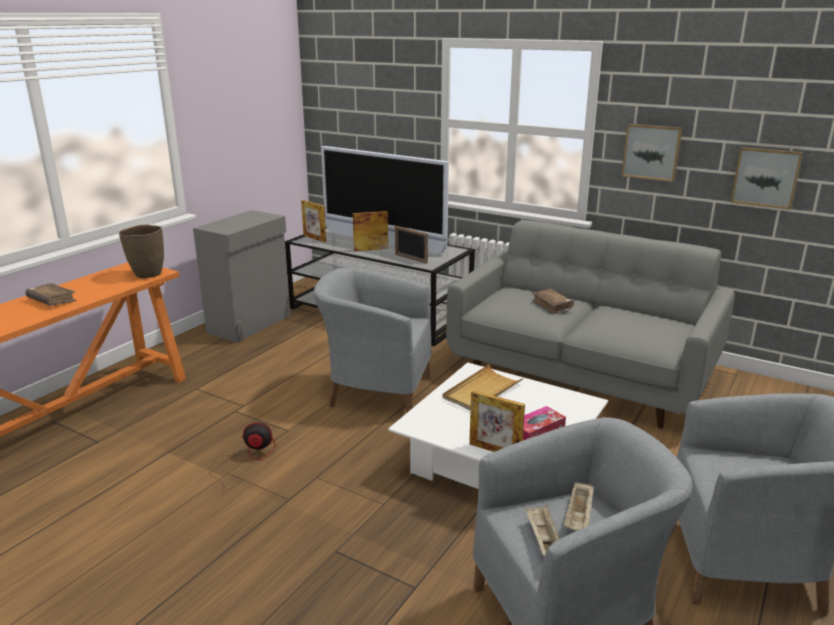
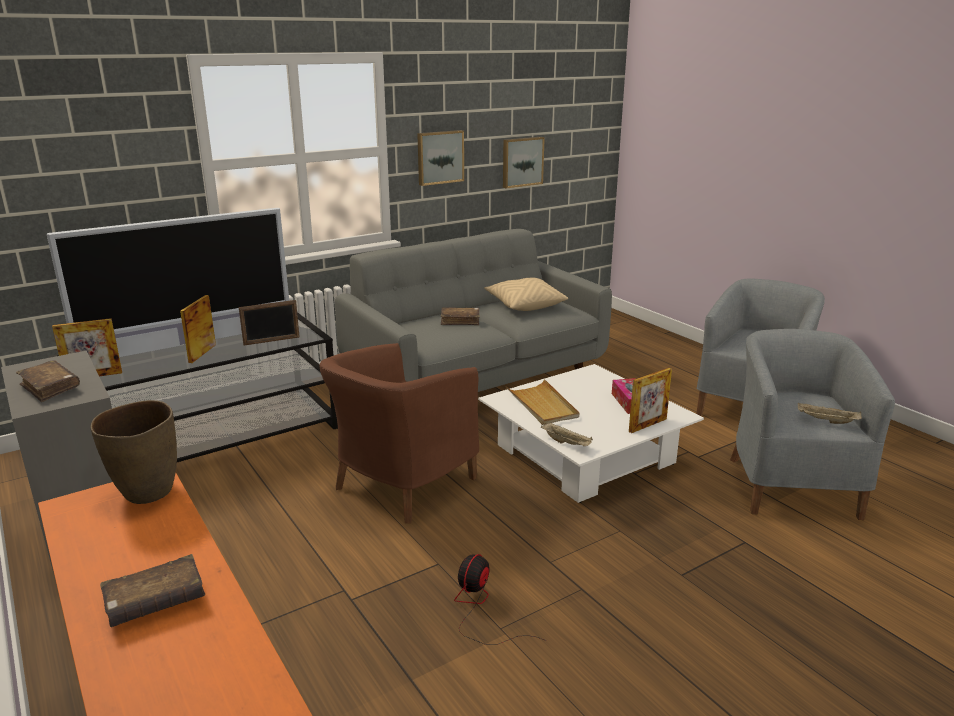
camera: 65 degrees left, 0 degrees up
(231, 223) = (50, 387): none -> brown book
(375, 390) = (401, 485): grey armchair -> brown armchair
(579, 517) = (799, 402): beige tray -> beige tray (567, 443)
(634, 321) = (524, 305): none -> beige pillow

